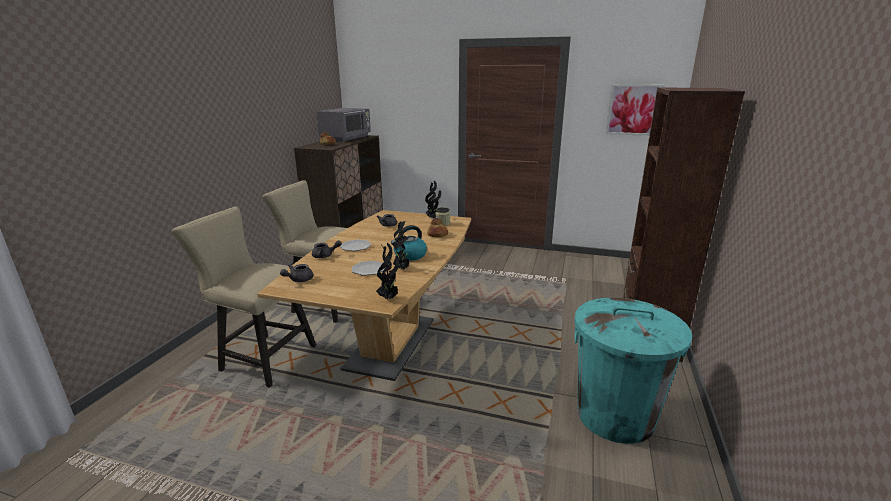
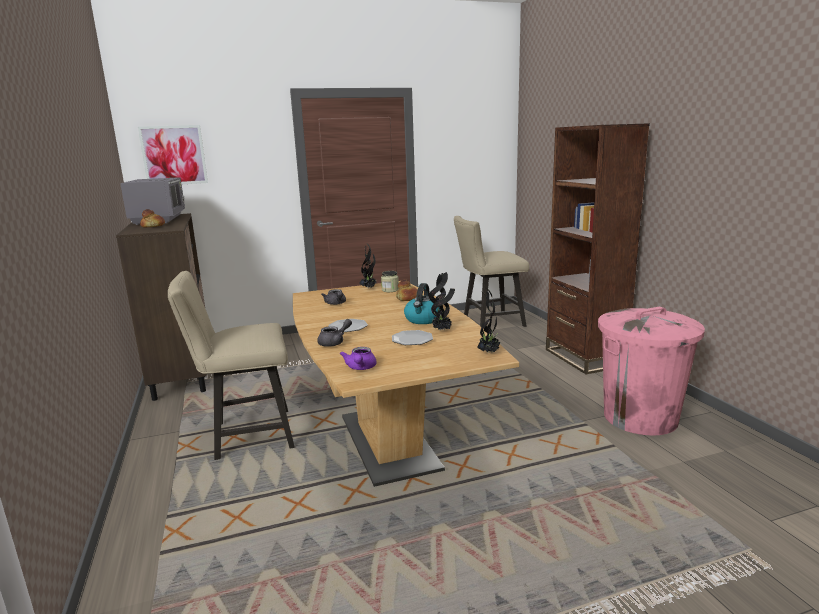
camera: 35 degrees left, 5 degrees down
(262, 357) = (254, 518): beige chair -> beige chair (488, 322)
(298, 280) = (360, 368): grey teapot -> purple teapot
(615, 415) = (640, 417): turquoise trash can -> pink trash can
(634, 109) = (477, 158): picture -> picture (174, 155)

